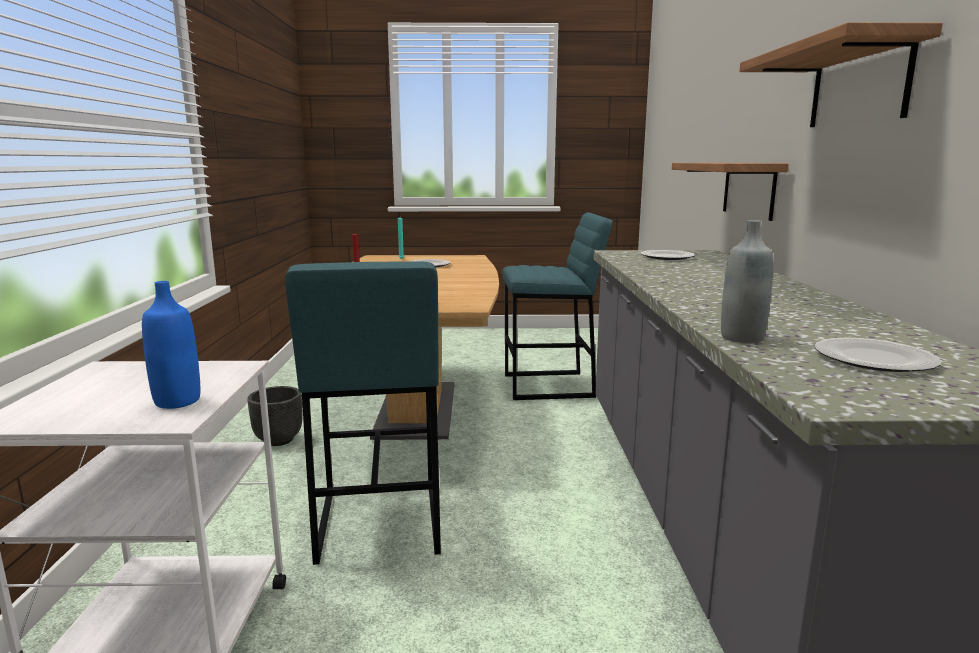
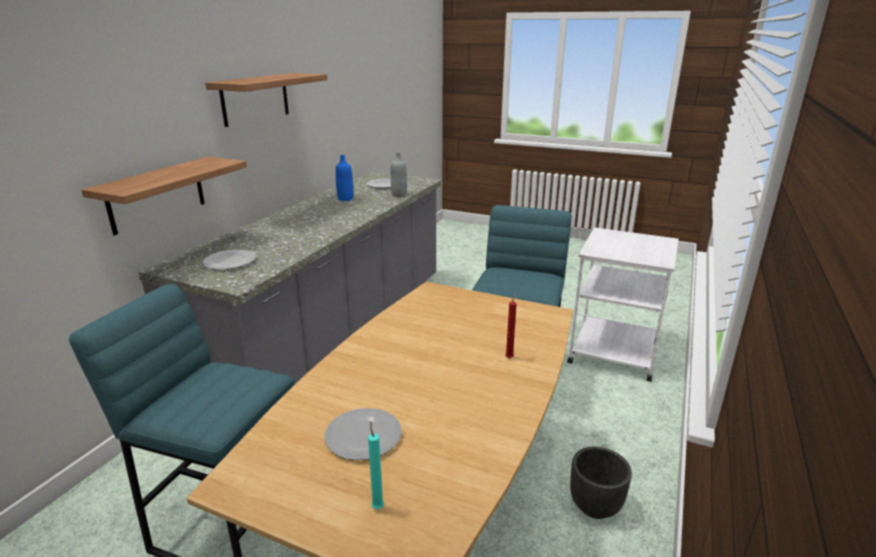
camera: 155 degrees left, 10 degrees up
(177, 401) = (607, 238): blue bottle -> blue bottle (345, 199)

